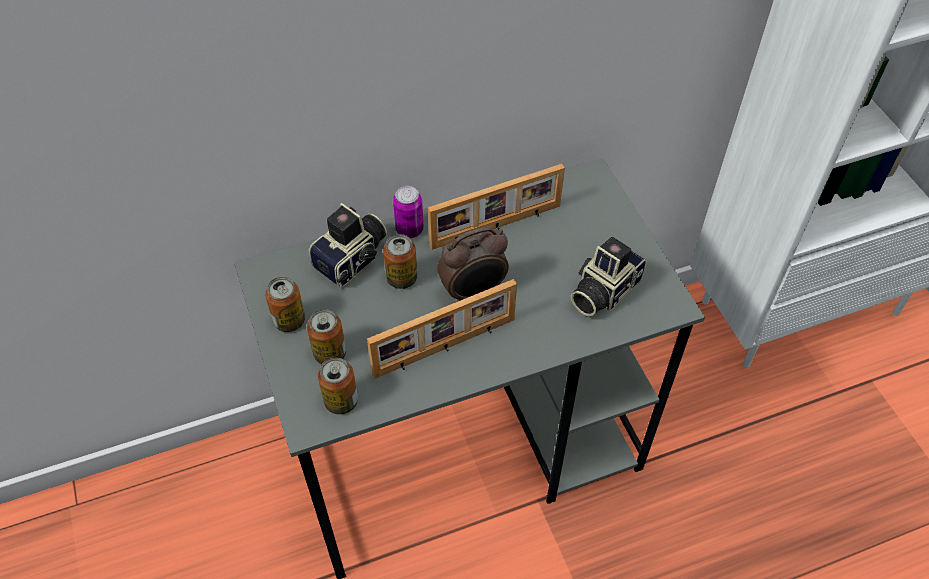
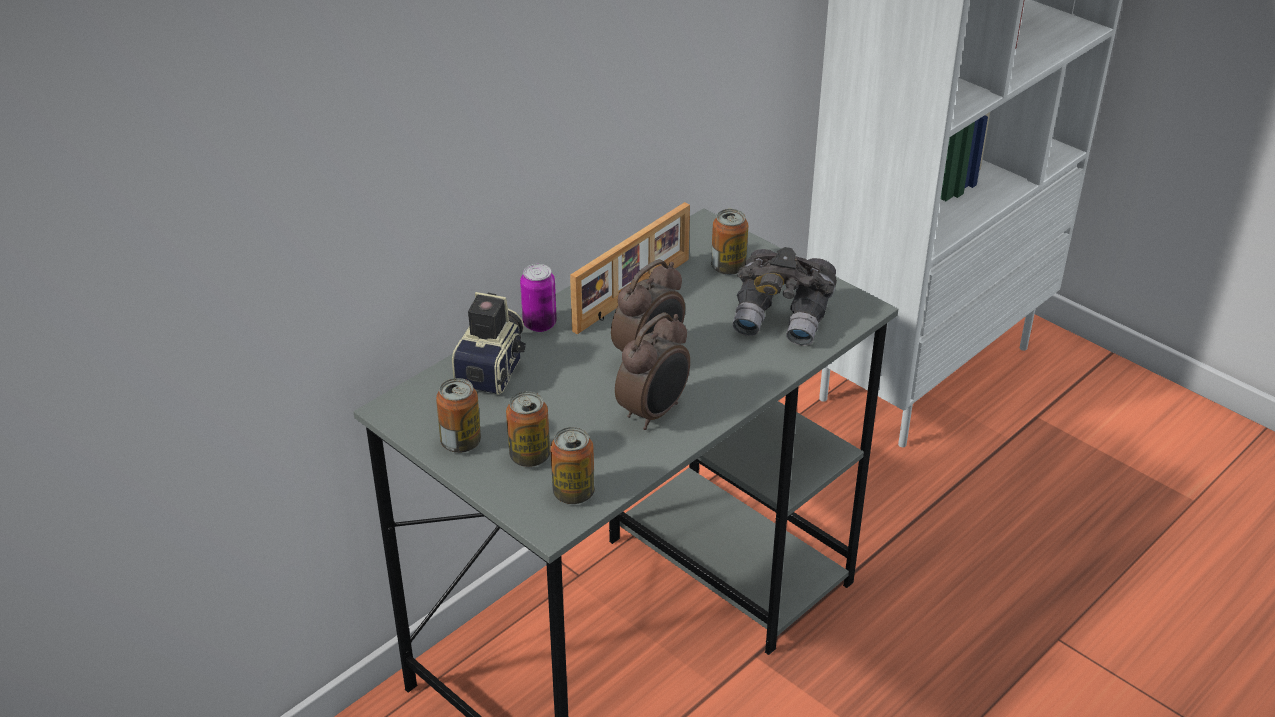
camera: 25 degrees left, 15 degrees down
(401, 278) = (562, 368): can -> can (728, 267)
(445, 348) = (654, 412): picture frame -> alarm clock
(602, 291) = (783, 317): camera -> grey binoculars

